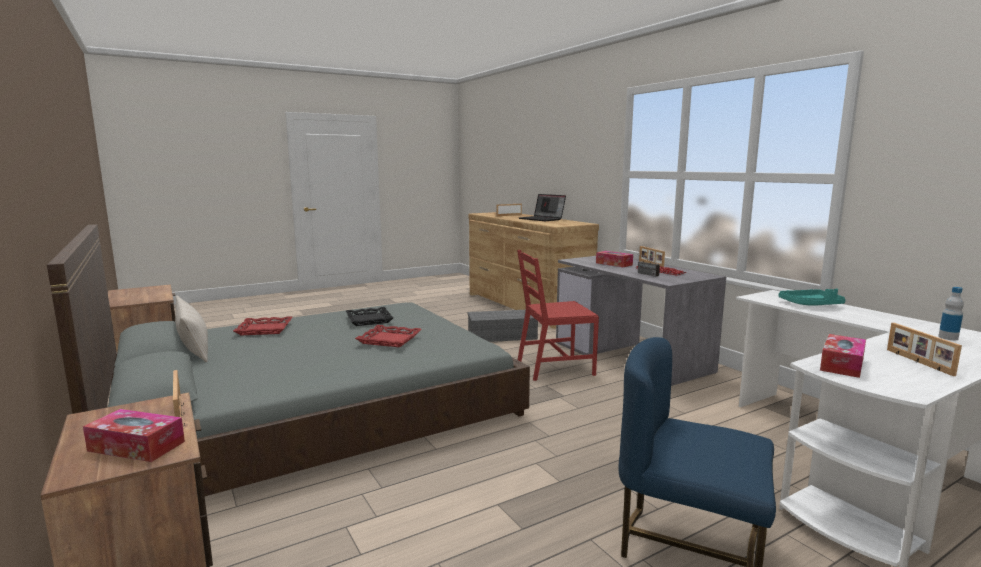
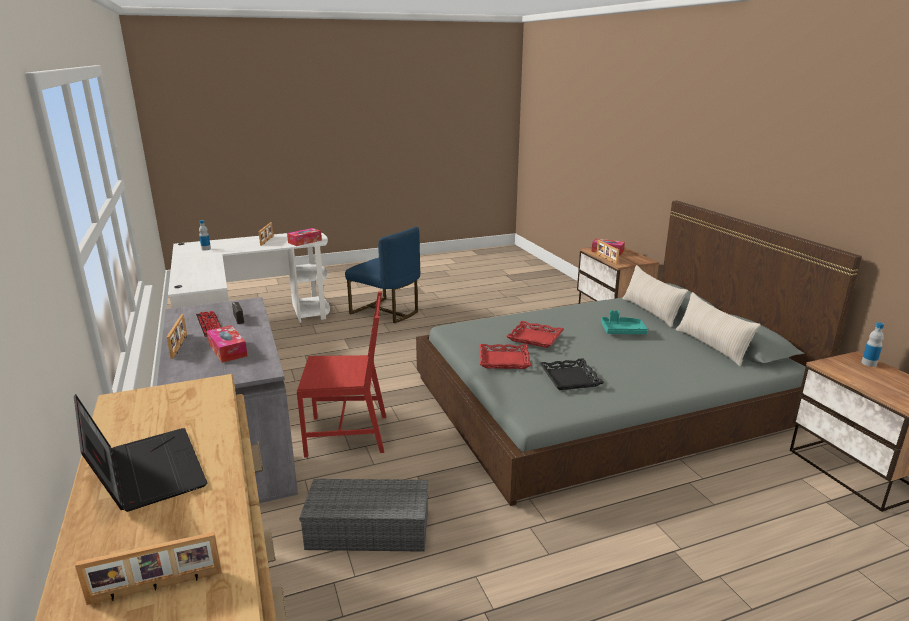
camera: 170 degrees left, 10 degrees up
(120, 301) = (869, 363): none -> bottle
(202, 384) = (650, 312): none -> beige pillow
(264, 329) = (677, 369): red tray -> red tray (504, 360)
(810, 304) = (197, 275): turquoise tray -> turquoise tray (622, 331)

